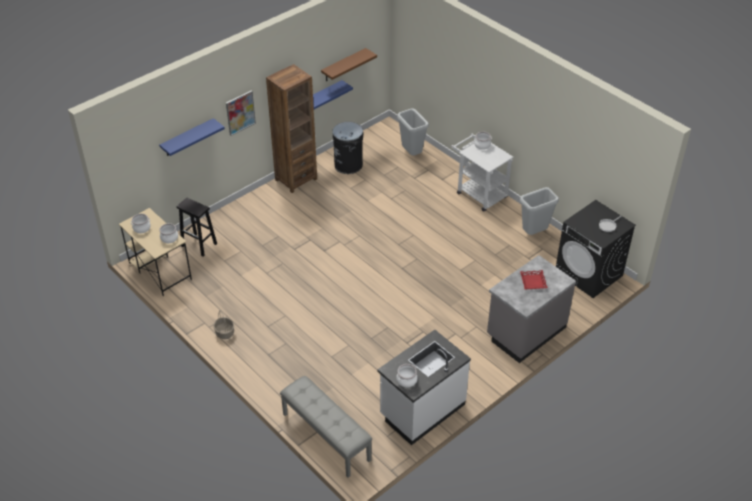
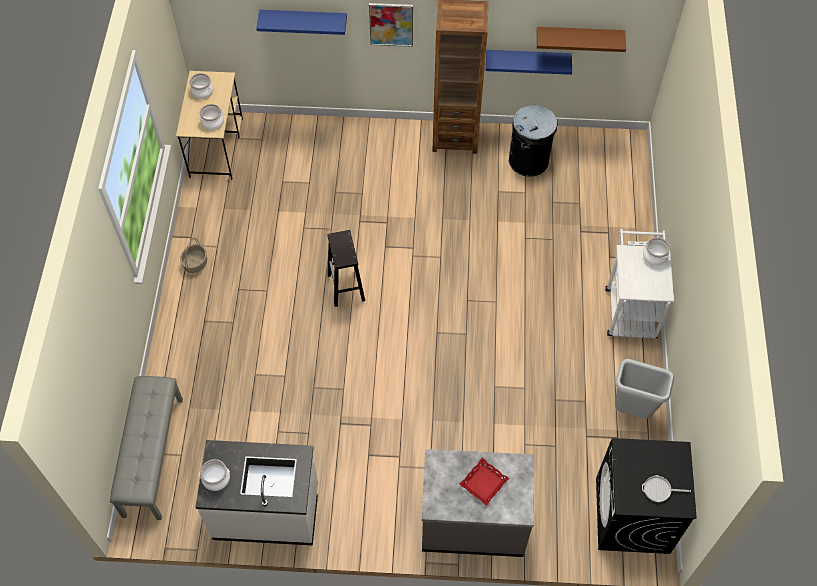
camera: 45 degrees right, 15 degrees up
(199, 245) = (280, 145): black stool -> black stool (346, 288)
(412, 154) = (615, 198): grey trash can -> none

